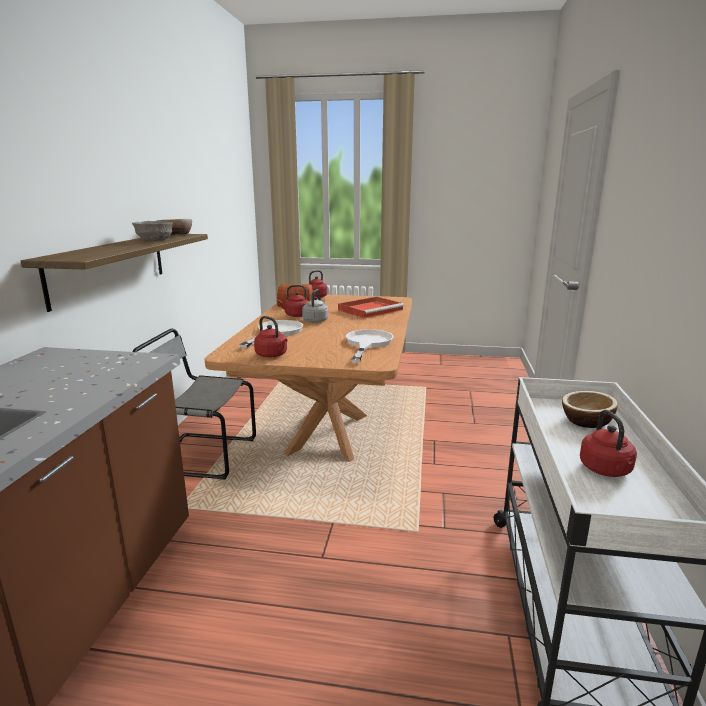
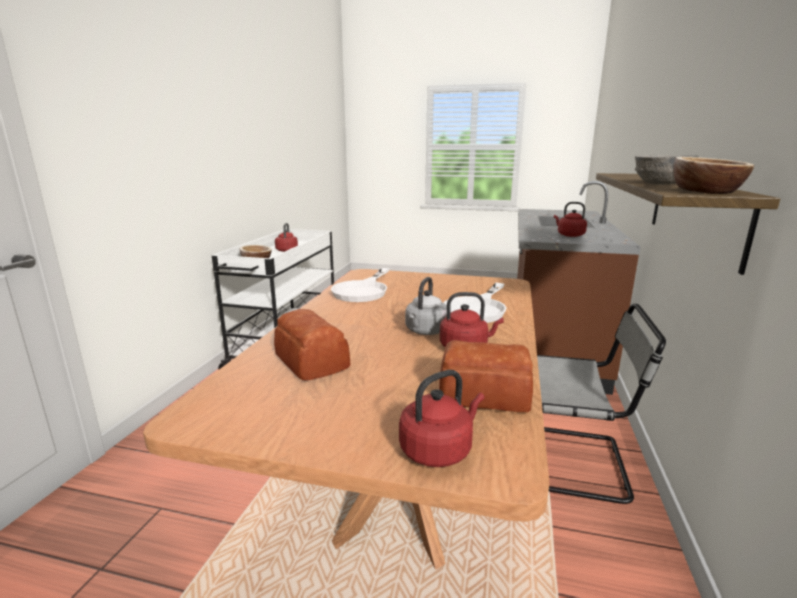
camera: 175 degrees left, 0 degrees up
(272, 355) = (463, 281): red kettle -> red kettle (569, 235)
(371, 310) = (311, 362): red tray -> bread

